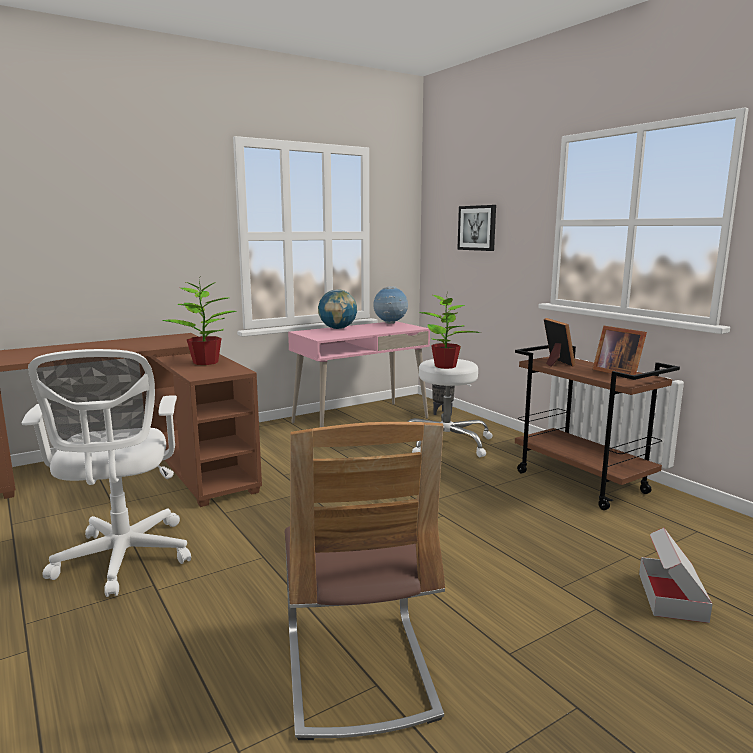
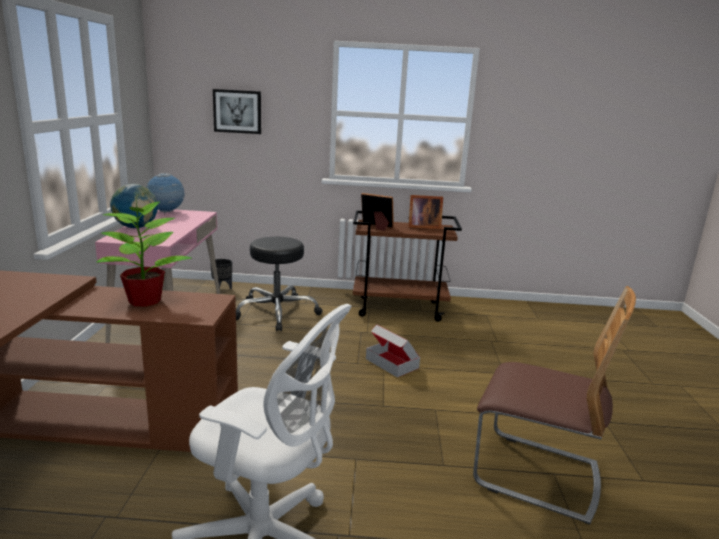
camera: 55 degrees left, 5 degrees up
(445, 366) = (284, 246): potted plant -> none
(446, 443) = (276, 312): white stool -> black stool
(672, 597) = (536, 353): cardboard box -> cardboard box (392, 363)

